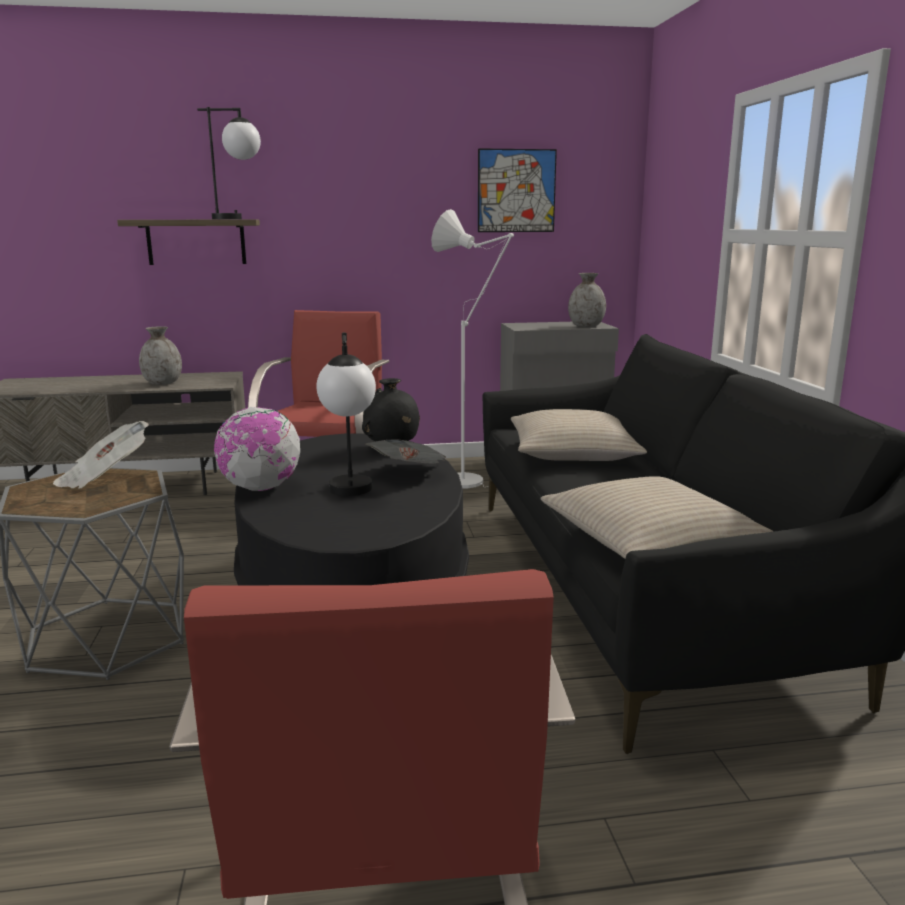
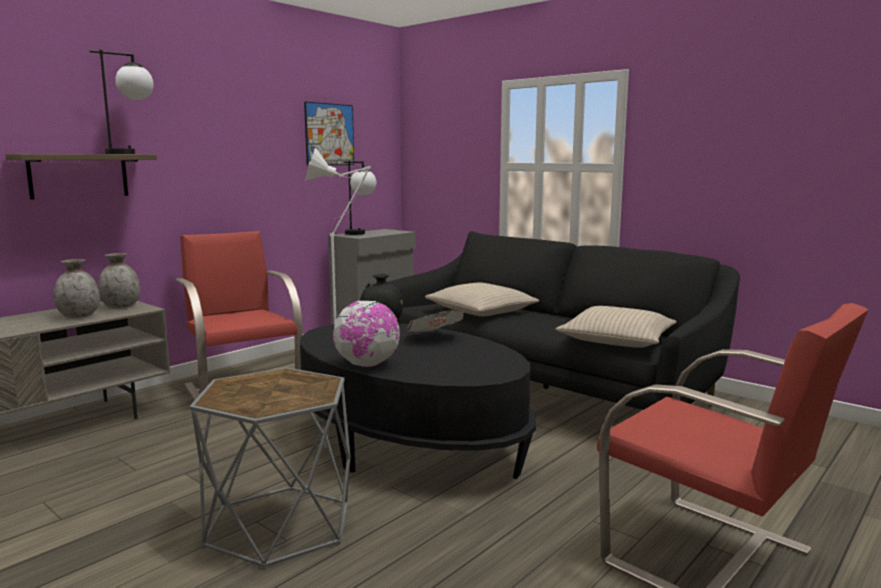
camera: 40 degrees left, 5 degrees down
(104, 479) = (263, 381): newspaper -> none
(351, 494) = (434, 354): table lamp -> table lamp (360, 234)
(586, 326) = (392, 232): grey vase -> grey vase (121, 306)

